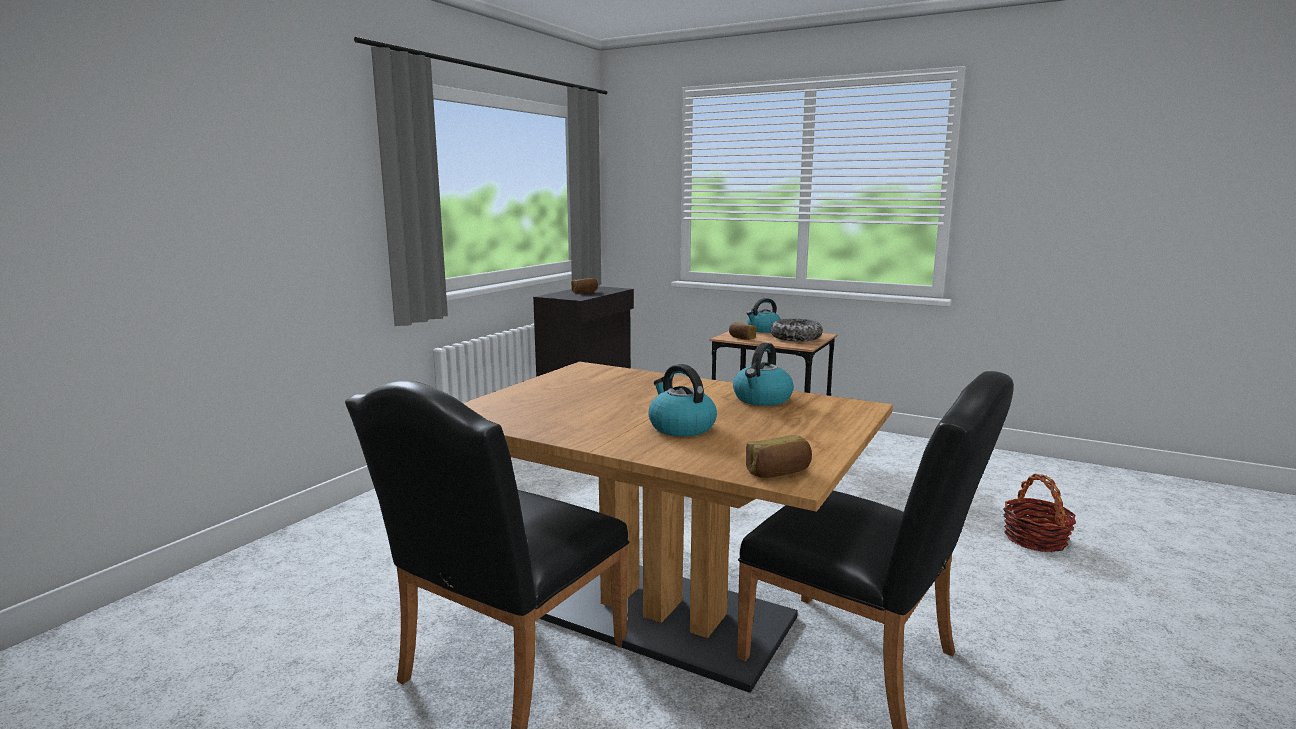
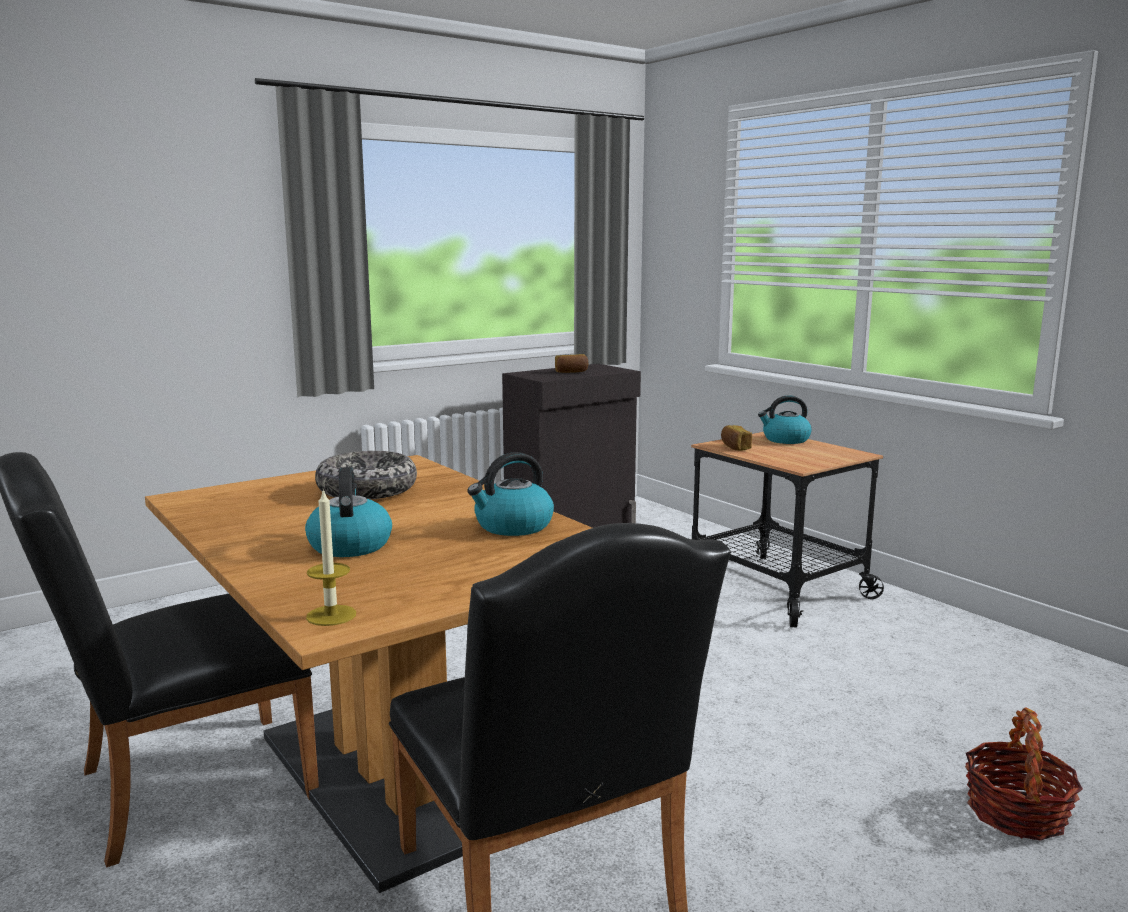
camera: 25 degrees right, 0 degrees up
(778, 472) = (331, 615): bread -> candle
(795, 338) = (809, 455): bowl -> bowl (367, 490)

